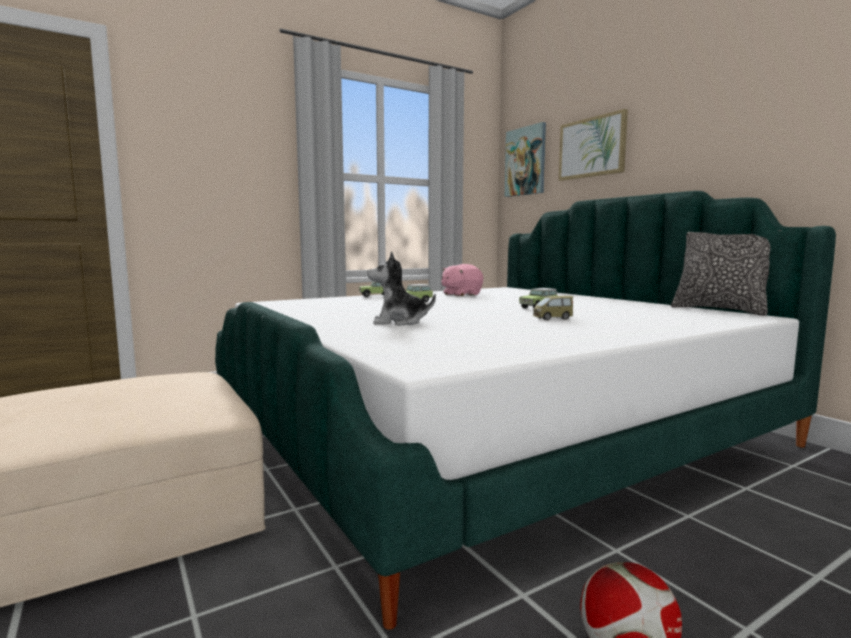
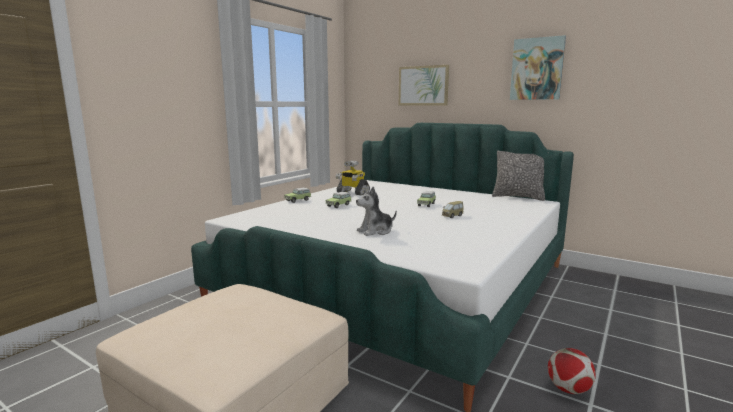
camera: 25 degrees left, 5 degrees up
(461, 294) = (352, 193): pink plush toy -> toy robot
(525, 161) = (369, 87): picture -> picture (537, 69)

